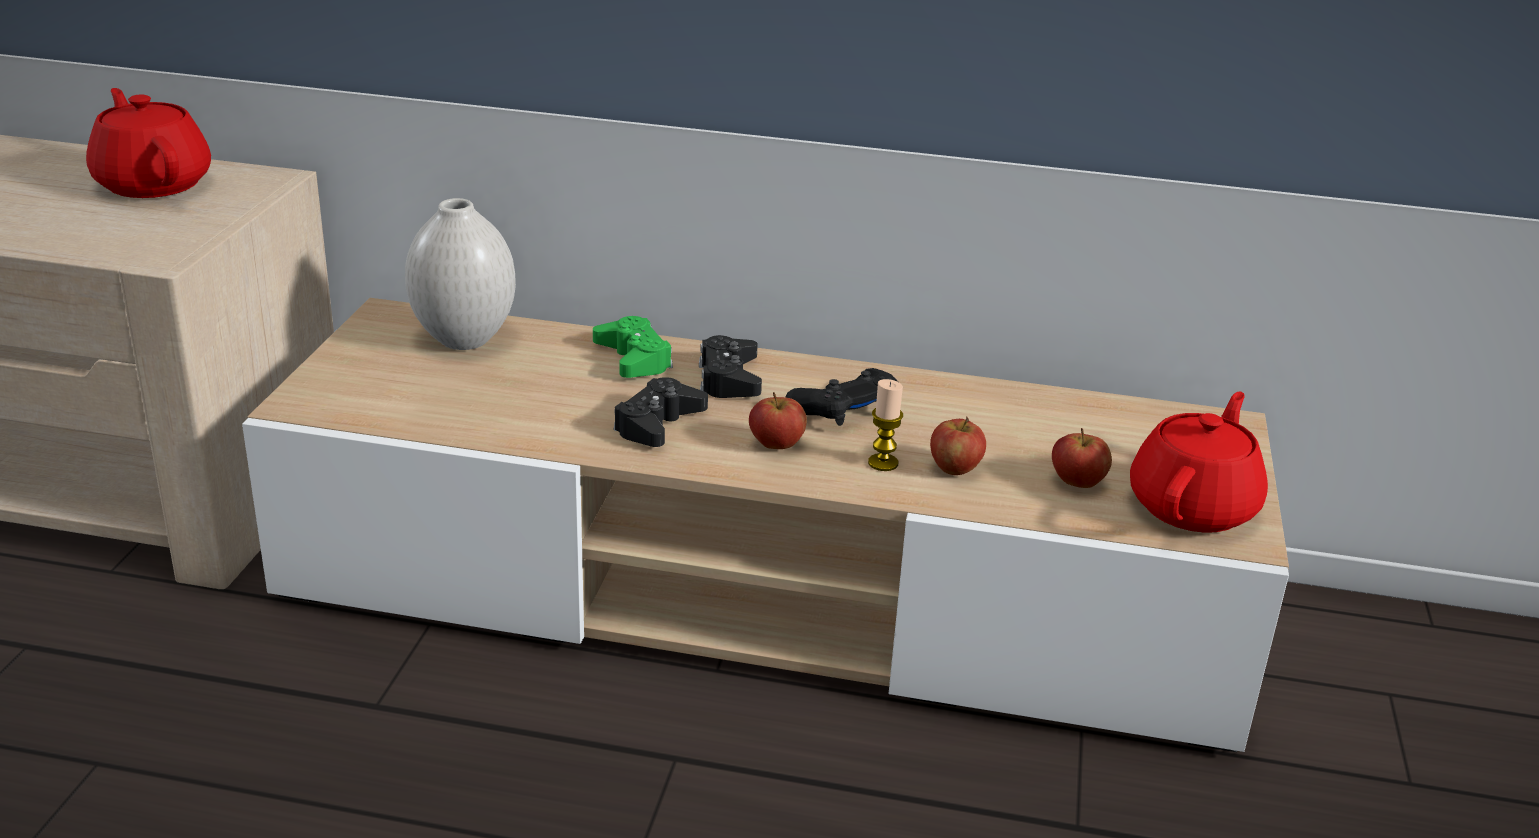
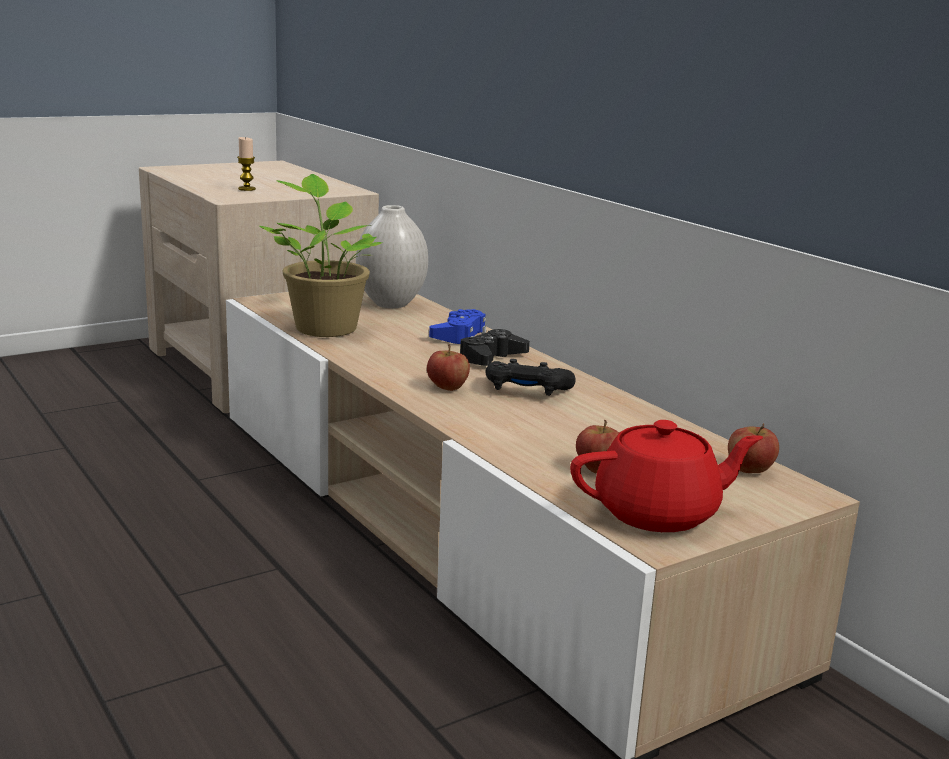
camera: 45 degrees right, 10 degrees down
(153, 183) = (297, 182): red teapot -> none
(473, 415) = (324, 327): none -> potted plant
(634, 358) = (459, 335): green game controller -> blue game controller
(658, 424) = (405, 359): black game controller -> none
(883, 463) = (490, 416): candle -> candle (247, 189)
(954, 469) = (529, 434): apple -> apple (749, 470)

